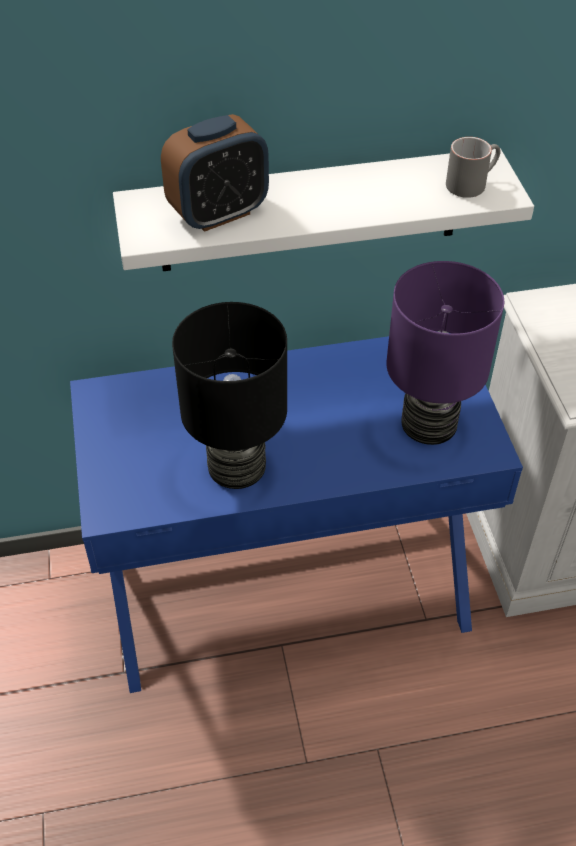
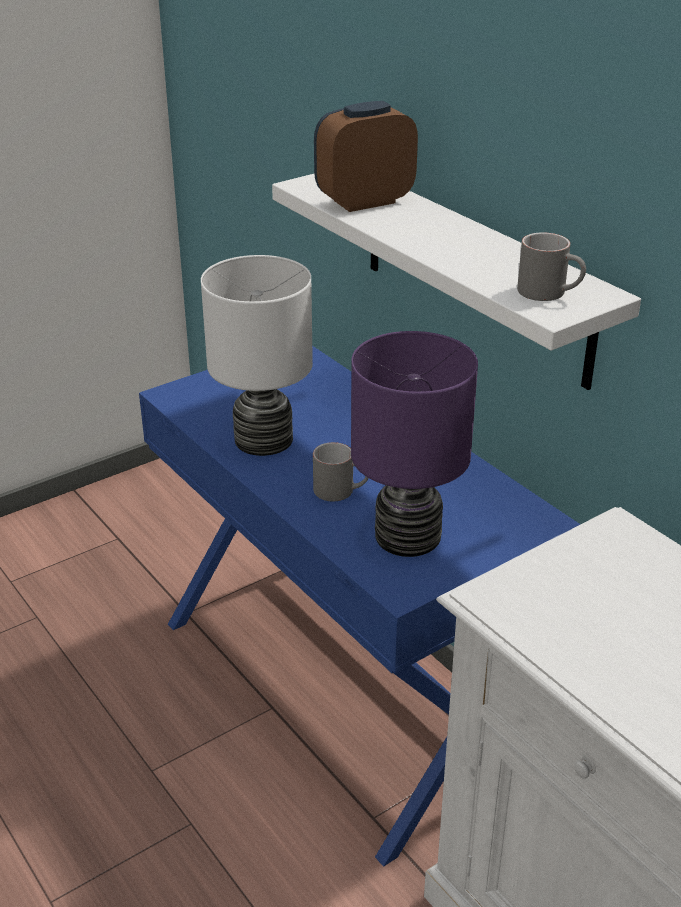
camera: 65 degrees right, 15 degrees down
(219, 214) = (364, 202): alarm clock -> alarm clock turned 120 degrees clockwise
(237, 466) = (264, 440): black table lamp -> white table lamp
(345, 441) = (341, 490): none -> grey mug

